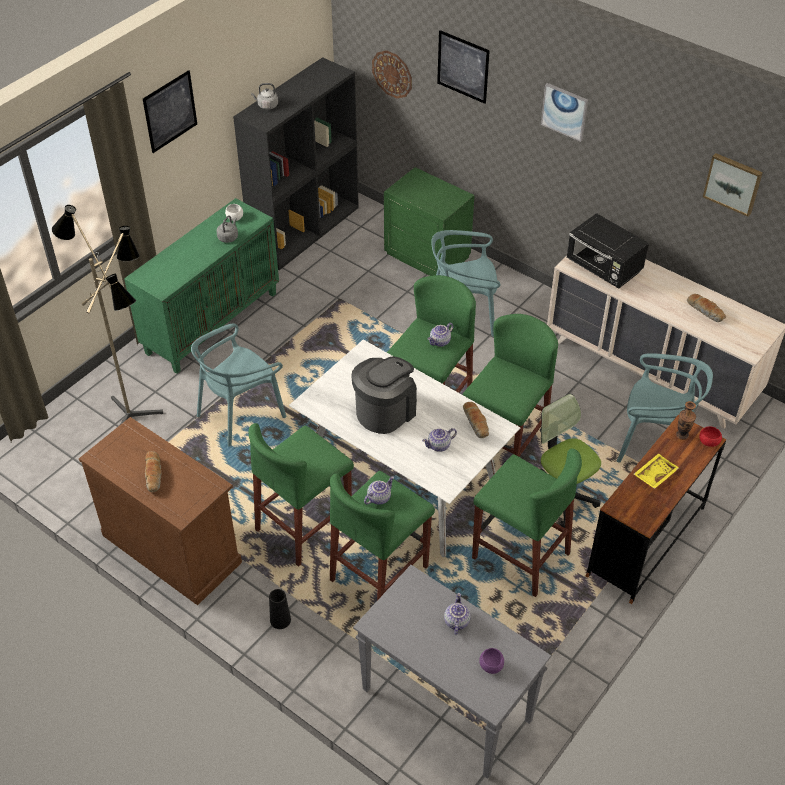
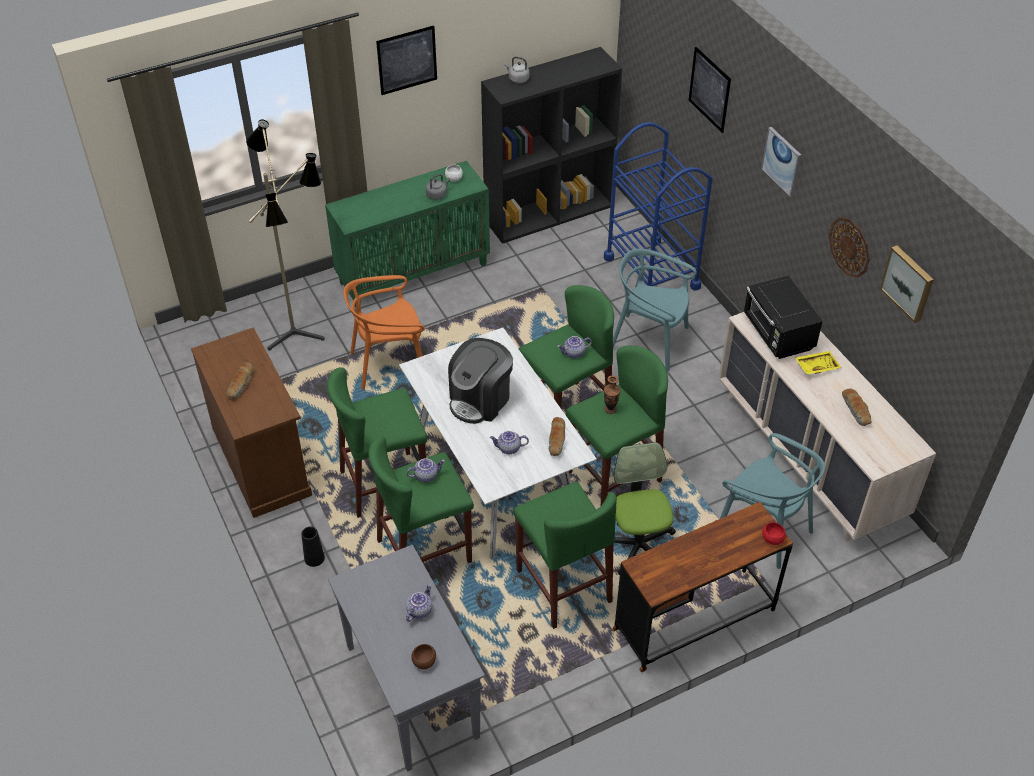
camera: 25 degrees right, 0 degrees up
(240, 413) = (389, 363): turquoise chair -> orange chair
(385, 411) = (480, 399): coffee machine -> coffee machine turned 150 degrees clockwise
(392, 74) = (657, 80): wall clock -> wall clock (849, 247)
(428, 255) = (651, 272): green nightstand -> blue cart
(491, 666) = (424, 662): purple bowl -> brown bowl
(654, 474) = (696, 549): yellow tray -> yellow tray (816, 366)
(682, 435) = (750, 522): vase -> vase (610, 409)

